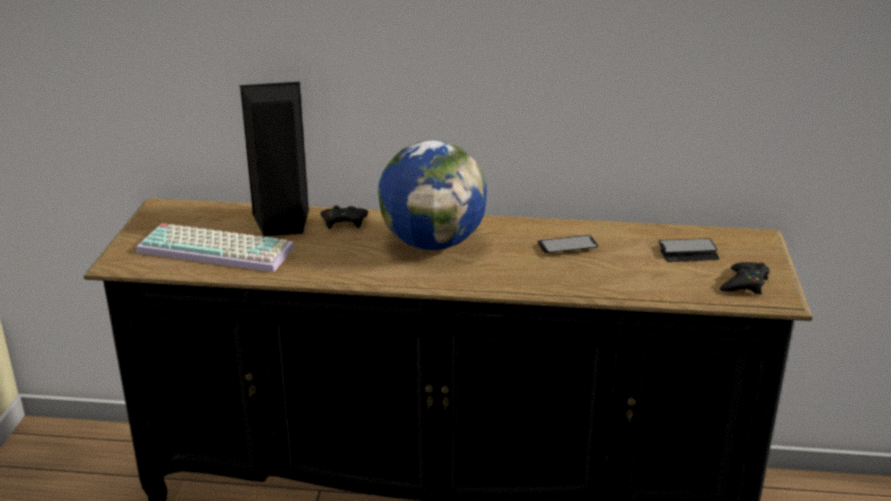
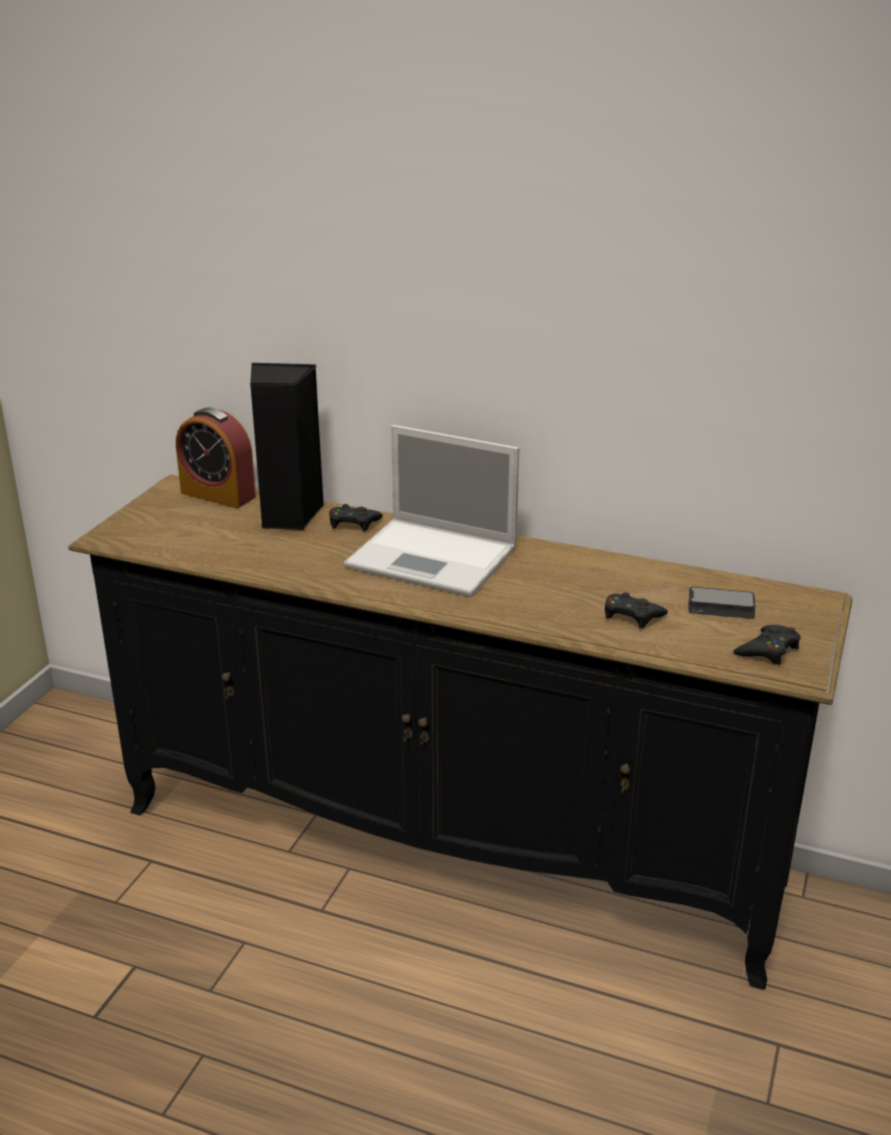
camera: 15 degrees right, 0 degrees up
(205, 211) = (218, 494): none -> alarm clock
(218, 249) = (210, 535): keyboard -> none
(433, 243) = (435, 558): globe -> laptop
(567, 246) = (583, 580): phone -> none
(623, 270) = (632, 615): none -> black game controller

